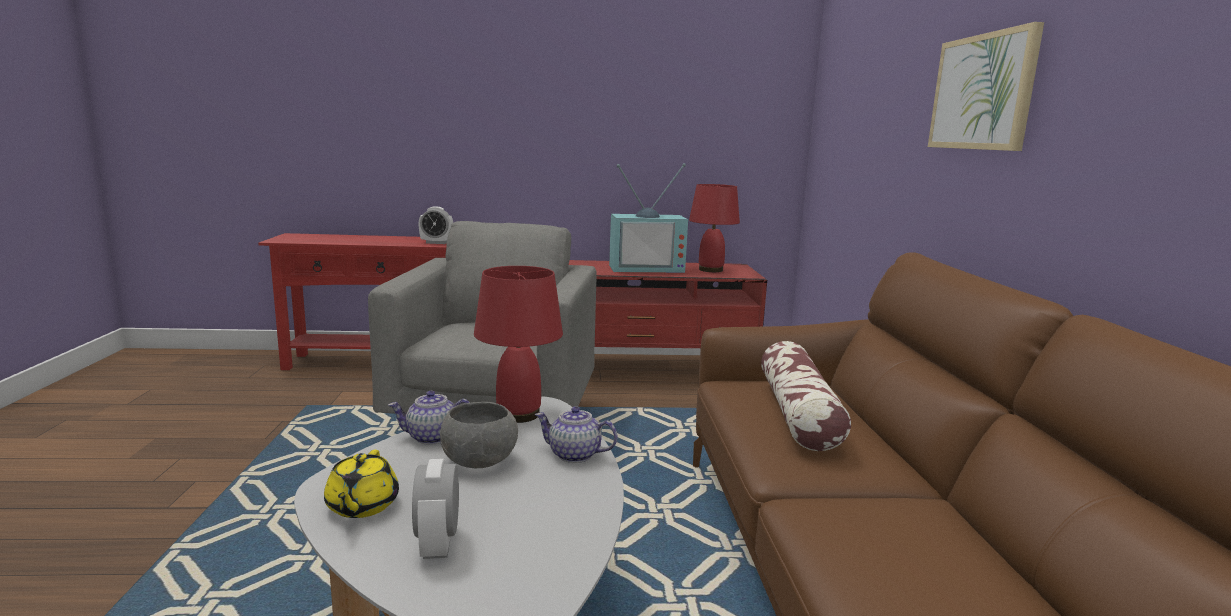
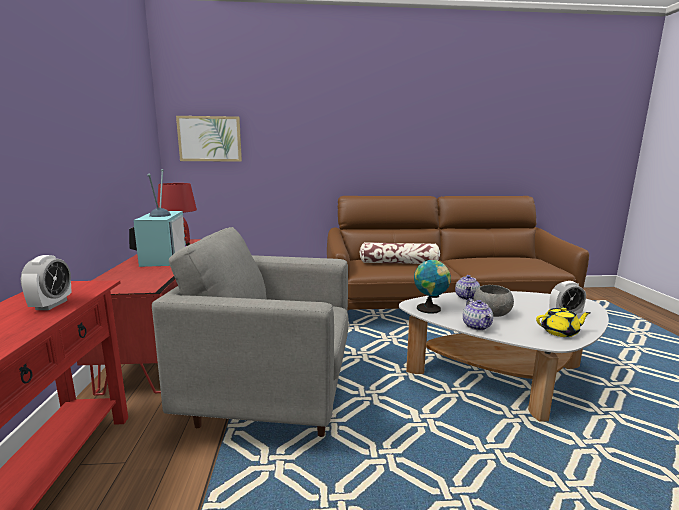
camera: 90 degrees left, 0 degrees up
(519, 415) = (430, 309): red table lamp -> globe
(982, 92) = (358, 129): picture -> picture (210, 139)

